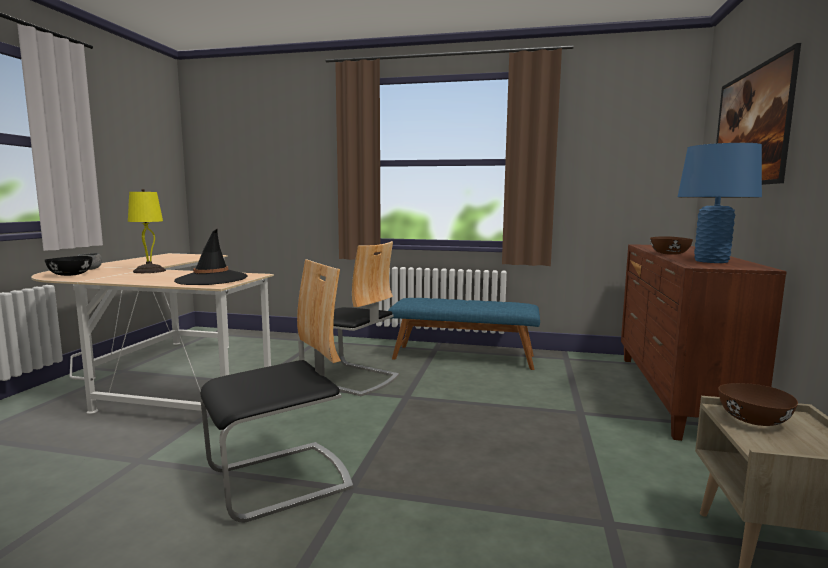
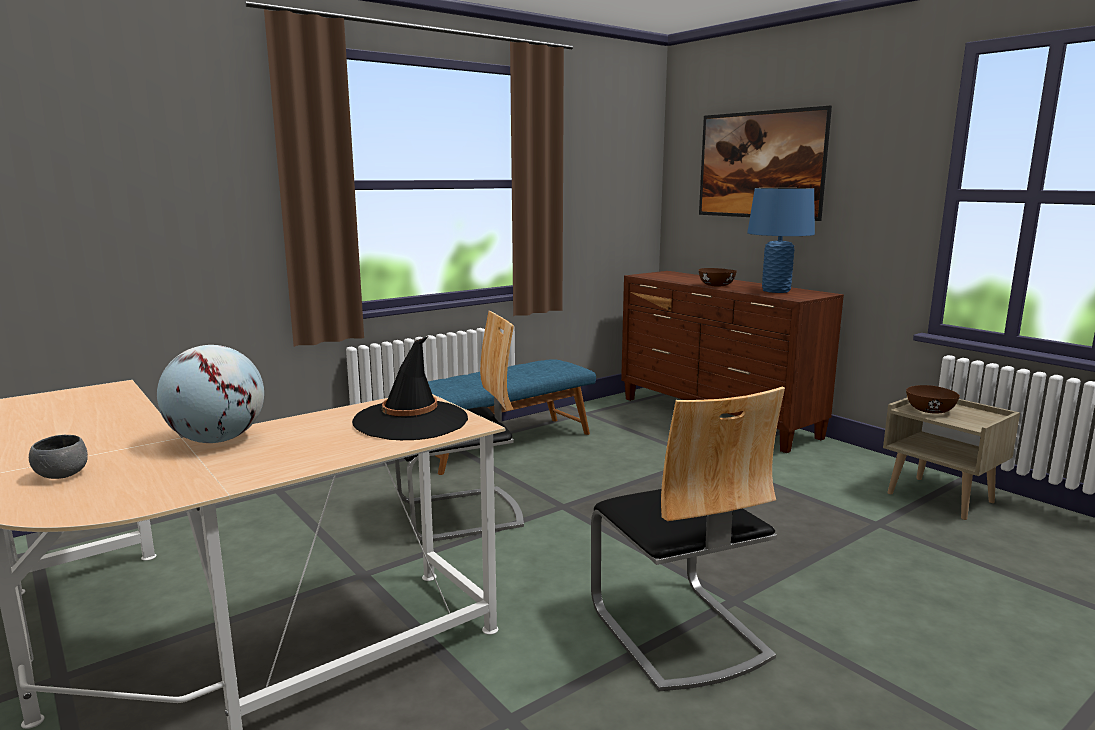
camera: 50 degrees left, 5 degrees up
(70, 275) = (114, 494): black bowl -> none
(150, 271) = (217, 440): yellow table lamp -> globe
(280, 480) = (677, 632): chair -> chair turned 150 degrees clockwise

